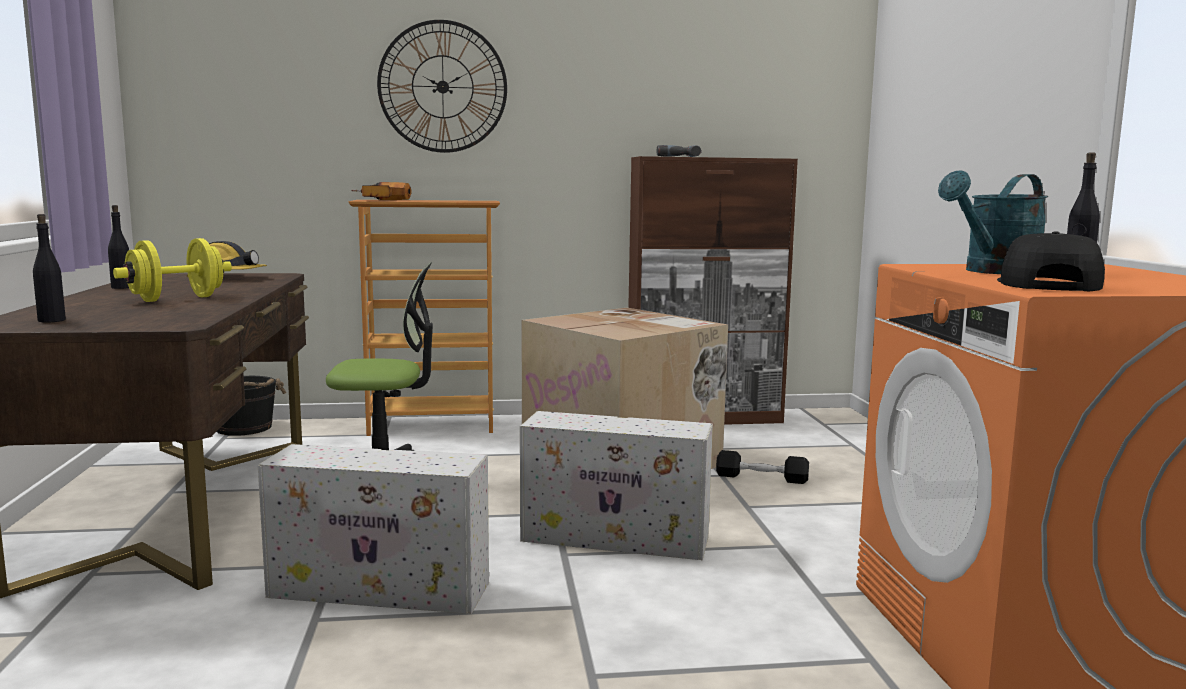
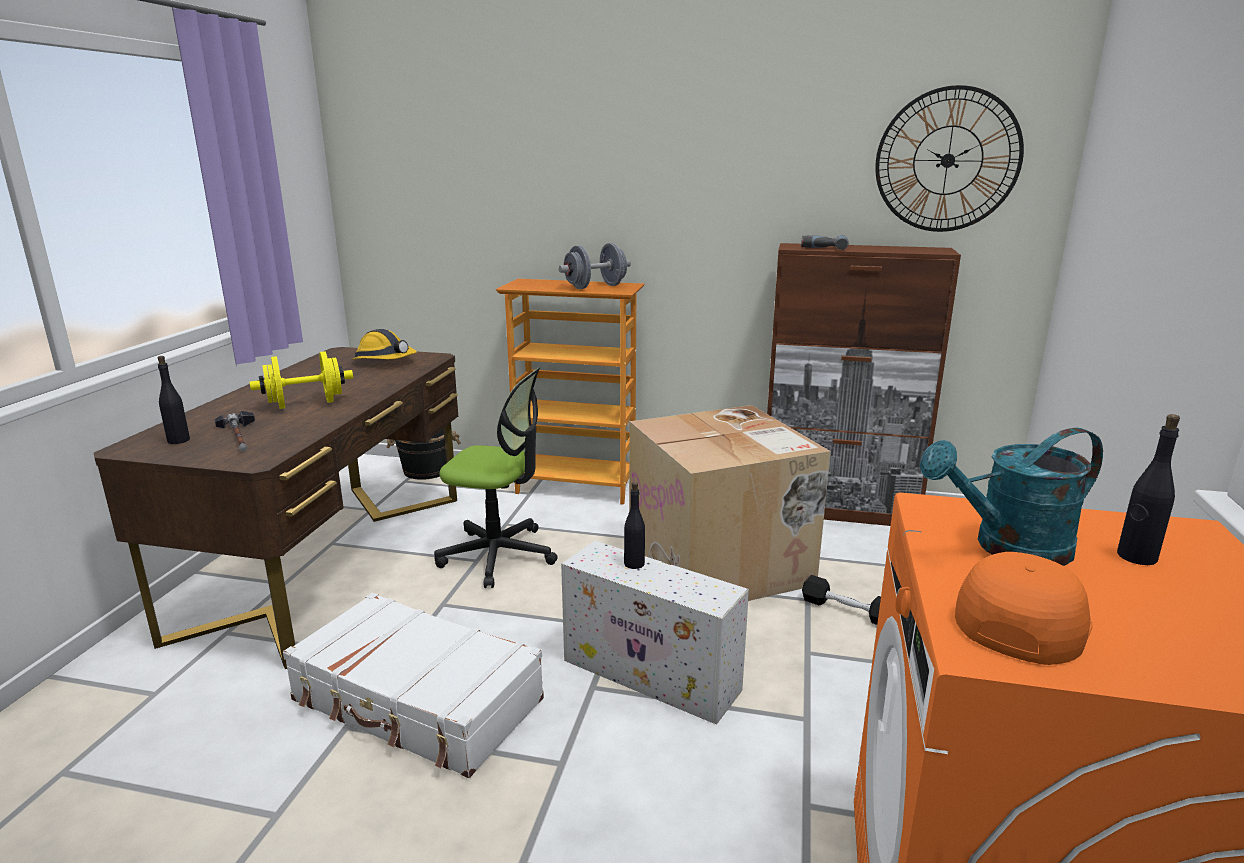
camera: 20 degrees right, 10 degrees up
(122, 287) = (290, 376): black bottle -> black bottle (634, 563)
(129, 316) = (240, 436): none -> hammer
(377, 200) = (528, 284): power drill -> none
(383, 590) = (417, 701): white storage box -> white suitcase
(442, 87) = (595, 170): wall clock -> wall clock (947, 160)
(453, 201) = (595, 287): none -> grey dumbbell
(1045, 284) = (1019, 619): black cap -> orange cap

